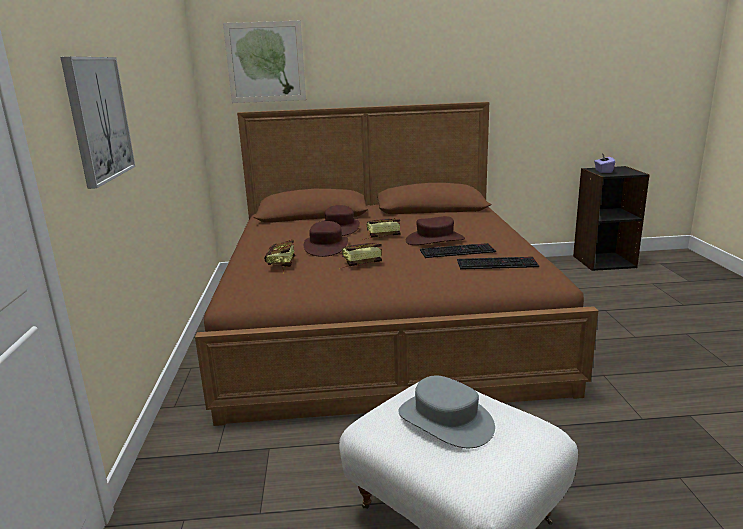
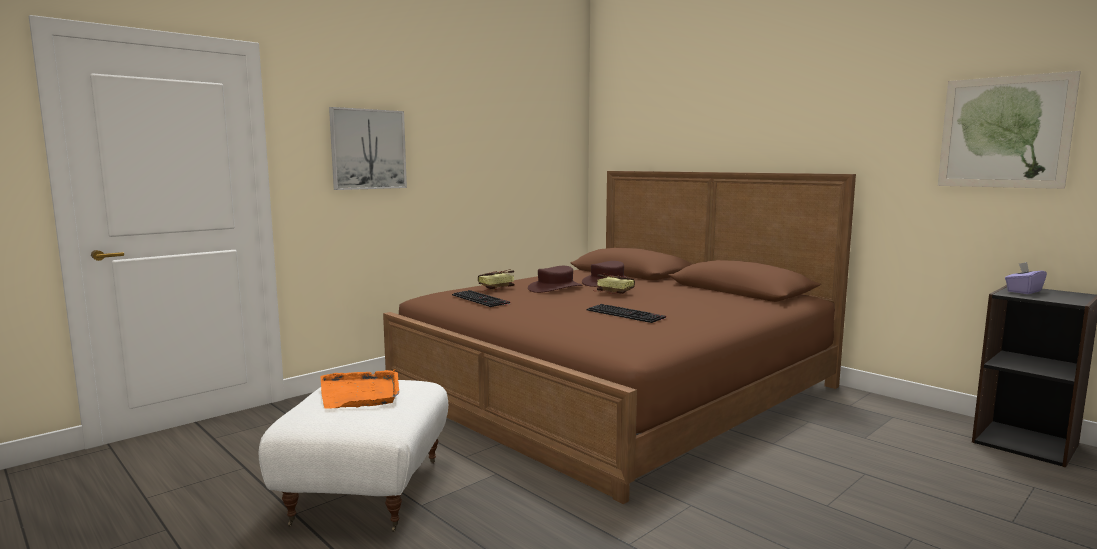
camera: 50 degrees right, 10 degrees down
(265, 62) = (638, 125): picture -> picture (1004, 132)
(358, 264) = (534, 300): book -> none
(435, 240) = (640, 304): brown hat -> none
(446, 420) = (360, 393): grey hat -> orange tray
(497, 263) = (621, 328): keyboard -> keyboard (481, 299)

